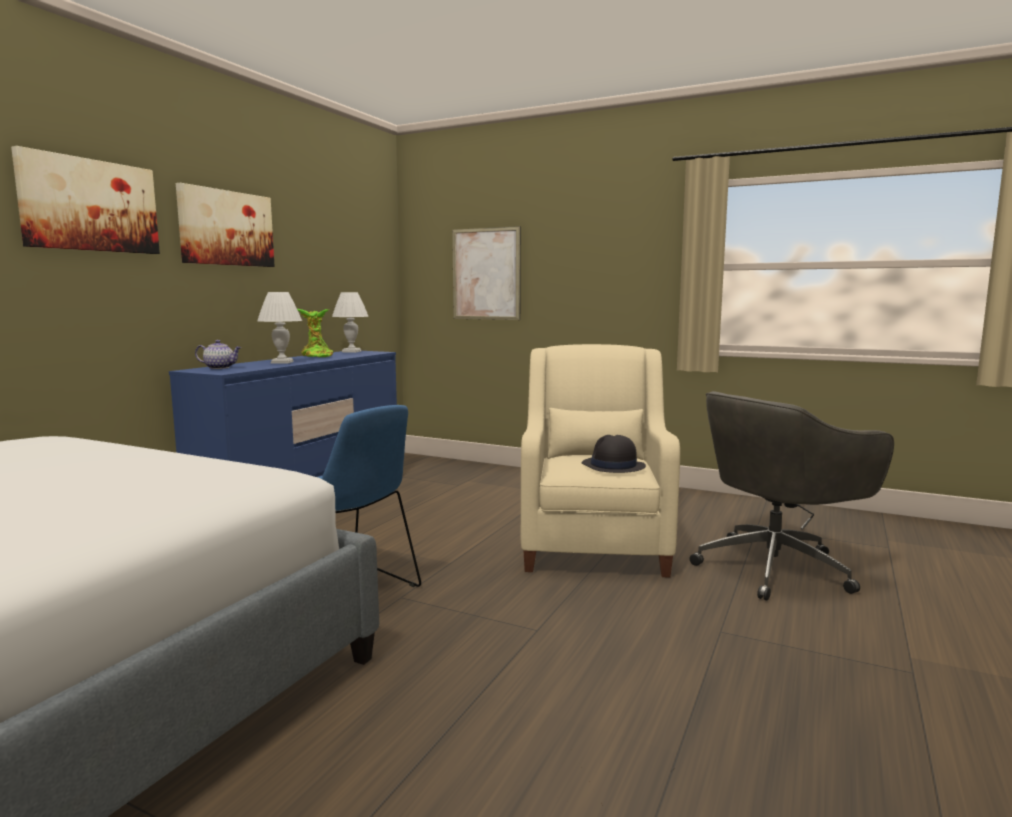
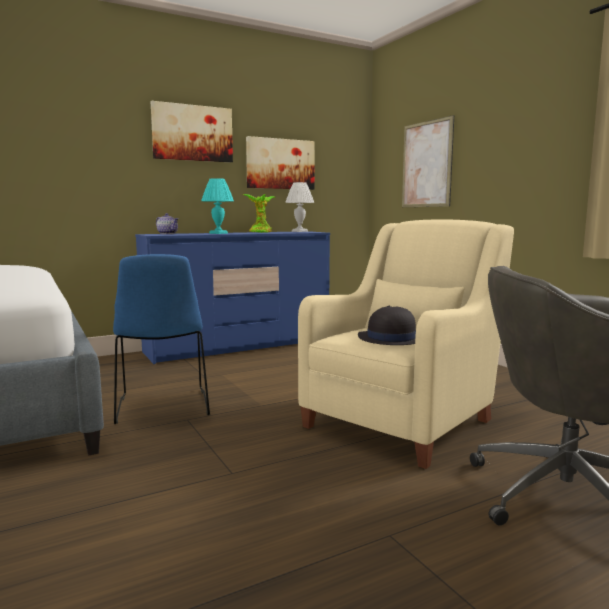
camera: 35 degrees right, 0 degrees up
(90, 205) = (84, 119): picture -> picture (280, 164)
(282, 362) = (218, 233): white table lamp -> turquoise table lamp

